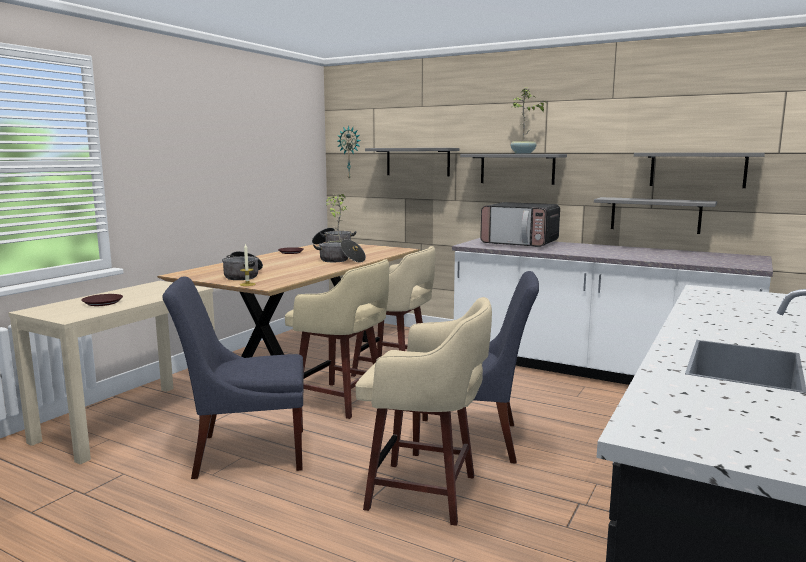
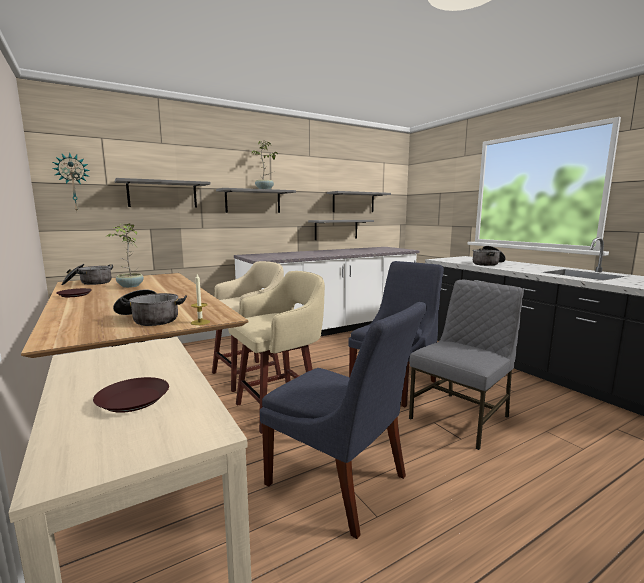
camera: 60 degrees left, 0 degrees up
(245, 452) = (341, 484): blue chair -> blue chair turned 75 degrees counterclockwise
(341, 260) = (168, 289): cooking pot -> cooking pot (488, 264)
(426, 493) = (462, 417): beige stool -> grey chair
(520, 243) = (279, 254): microwave -> none

